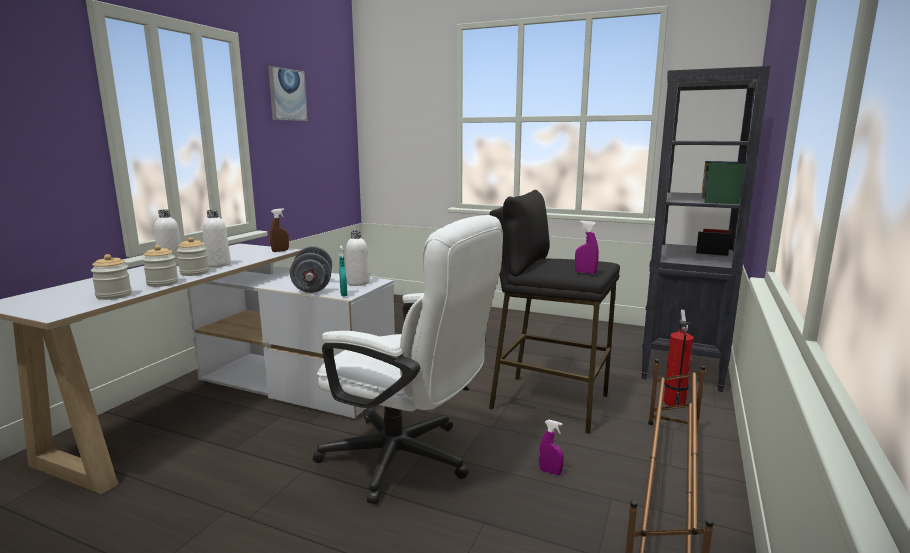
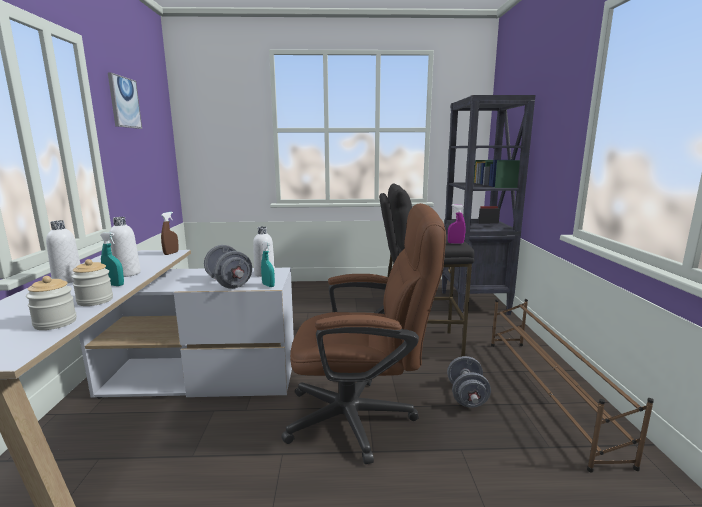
camera: 25 degrees left, 0 degrees up
(194, 273) = (114, 285): jar -> turquoise spray bottle
(408, 460) = (362, 418): white office chair -> brown office chair
(550, 472) = (466, 396): purple spray bottle -> grey dumbbell
(674, 401) = (491, 327): fire extinguisher -> none

